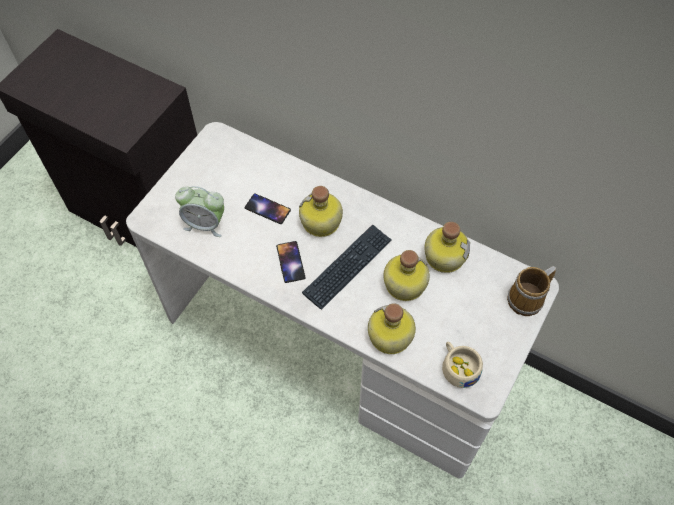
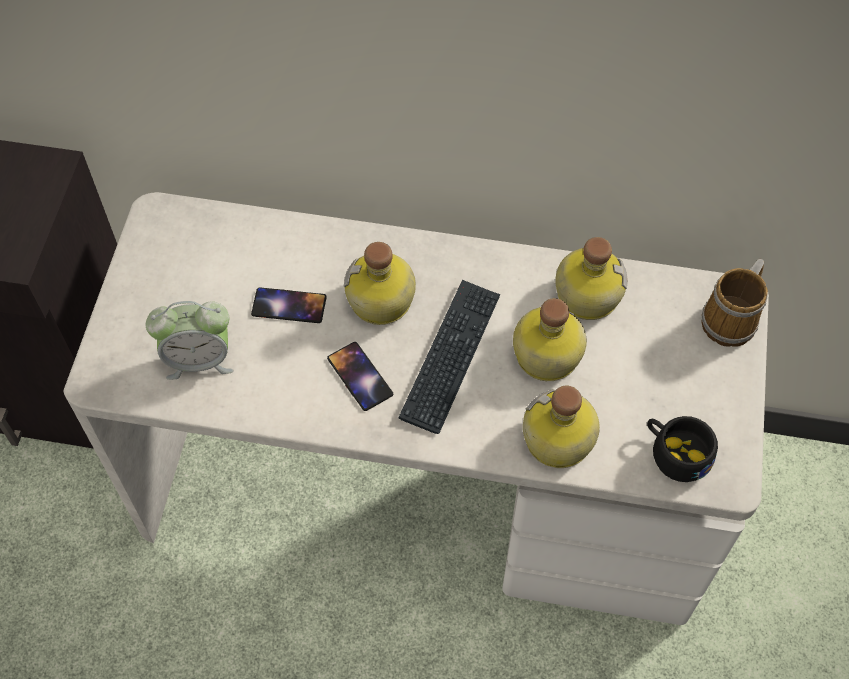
camera: 20 degrees left, 0 degrees up
(458, 367) = (675, 453): beige cup -> black cup

